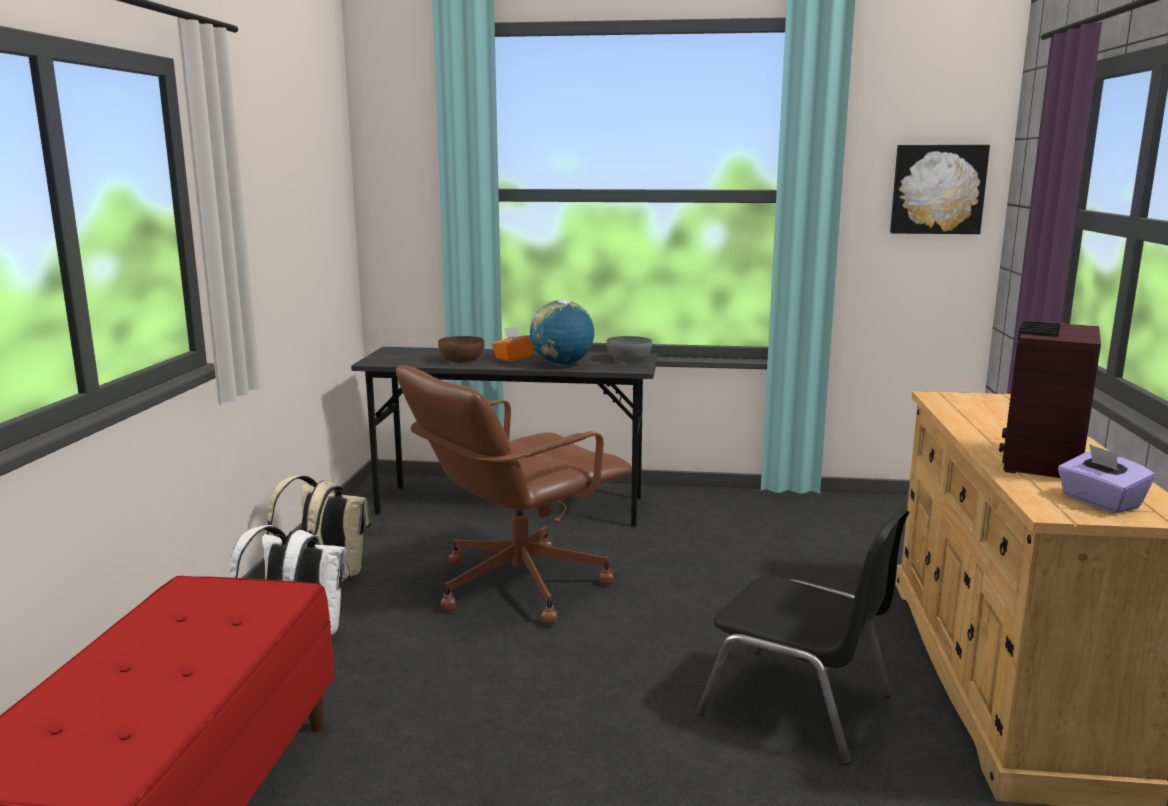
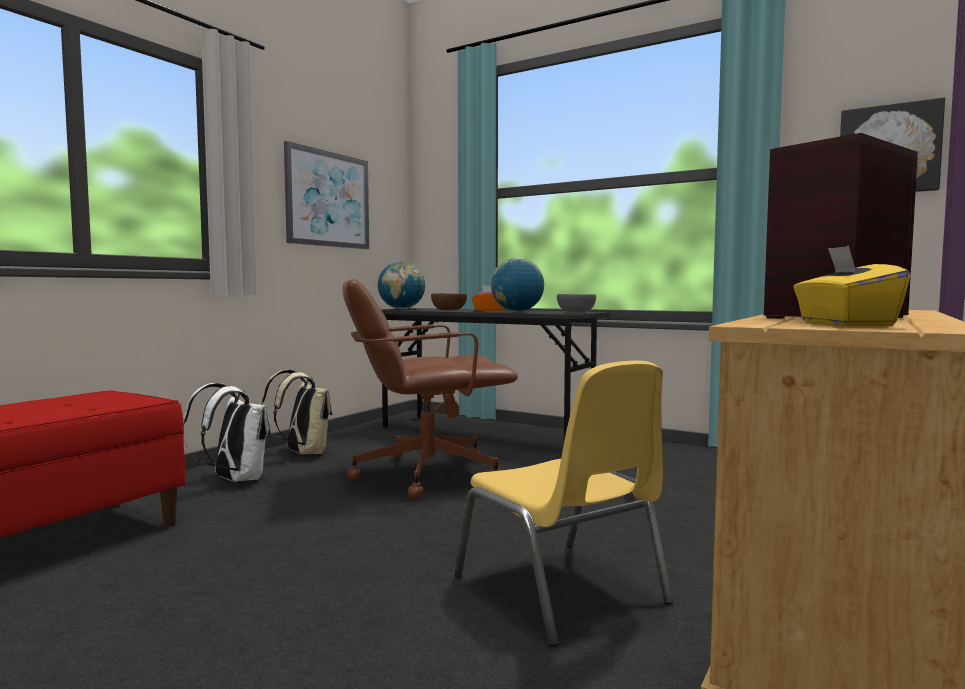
camera: 25 degrees right, 10 degrees down
(288, 221) = (328, 199): none -> picture
(389, 359) = (401, 309): none -> globe
(799, 705) = (562, 591): black chair -> yellow chair
(1099, 502) = (844, 324): purple tissue box -> yellow tissue box

